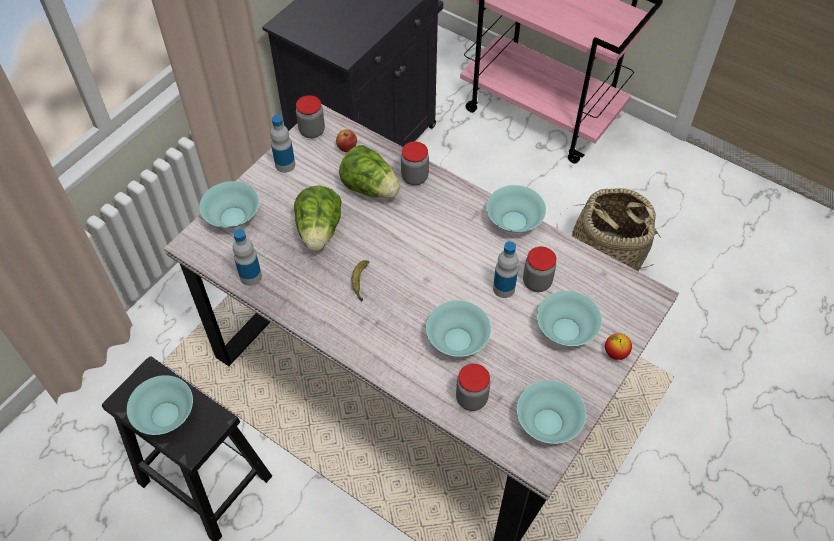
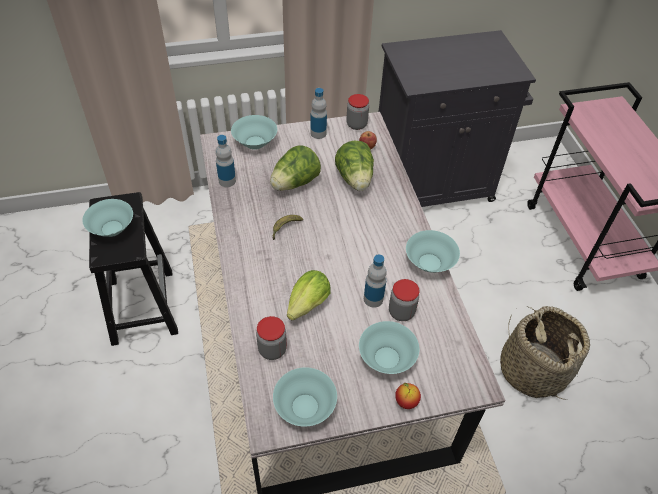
camera: 40 degrees right, 5 degrees down
(414, 177) = (391, 191): jar -> none
(458, 339) = (306, 307): turquoise bowl -> lettuce

